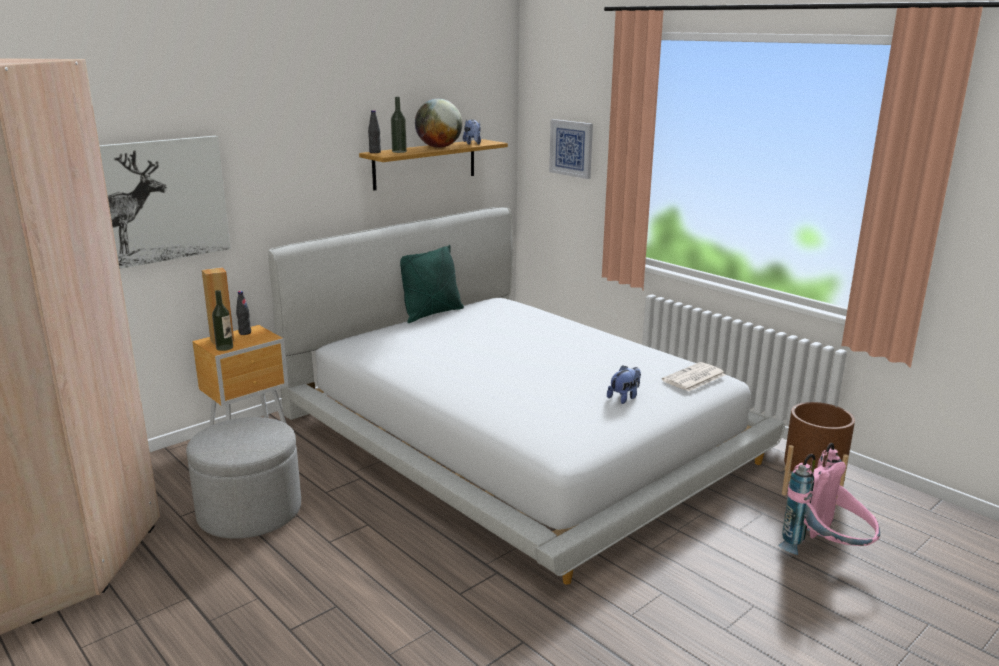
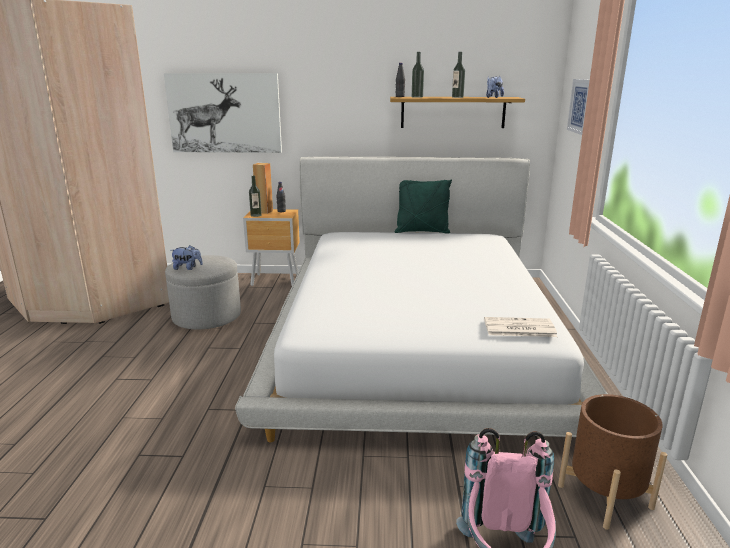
camera: 45 degrees right, 0 degrees up
(439, 147) = (457, 97): globe -> bottle
(624, 397) = (425, 319): plush toy -> plush toy (187, 268)

